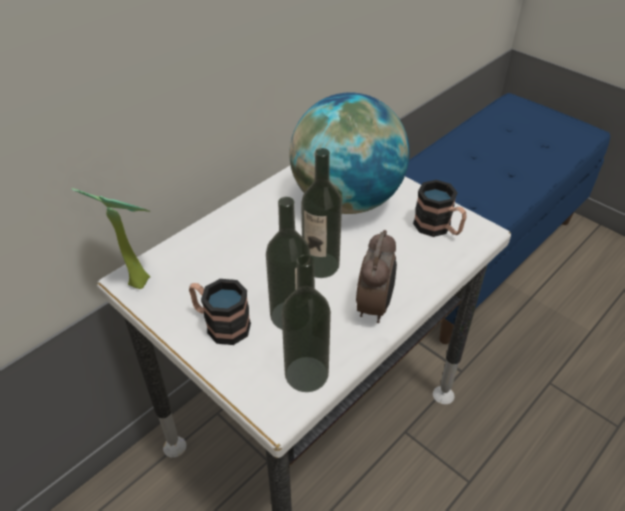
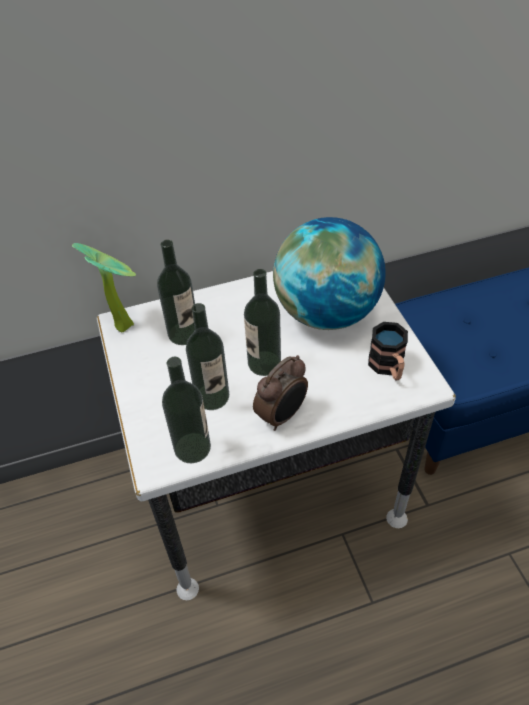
camera: 30 degrees right, 5 degrees up
(214, 266) = (183, 333): none -> bottle
(220, 324) = (158, 382): mug -> none

